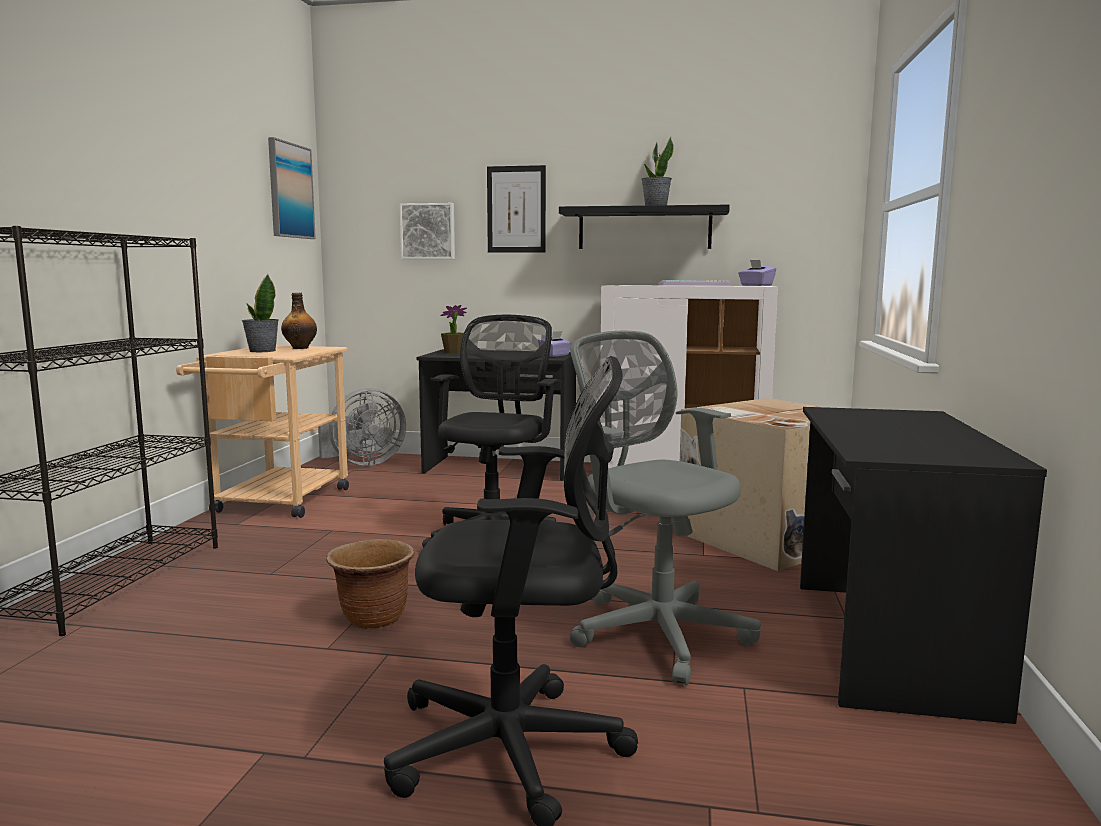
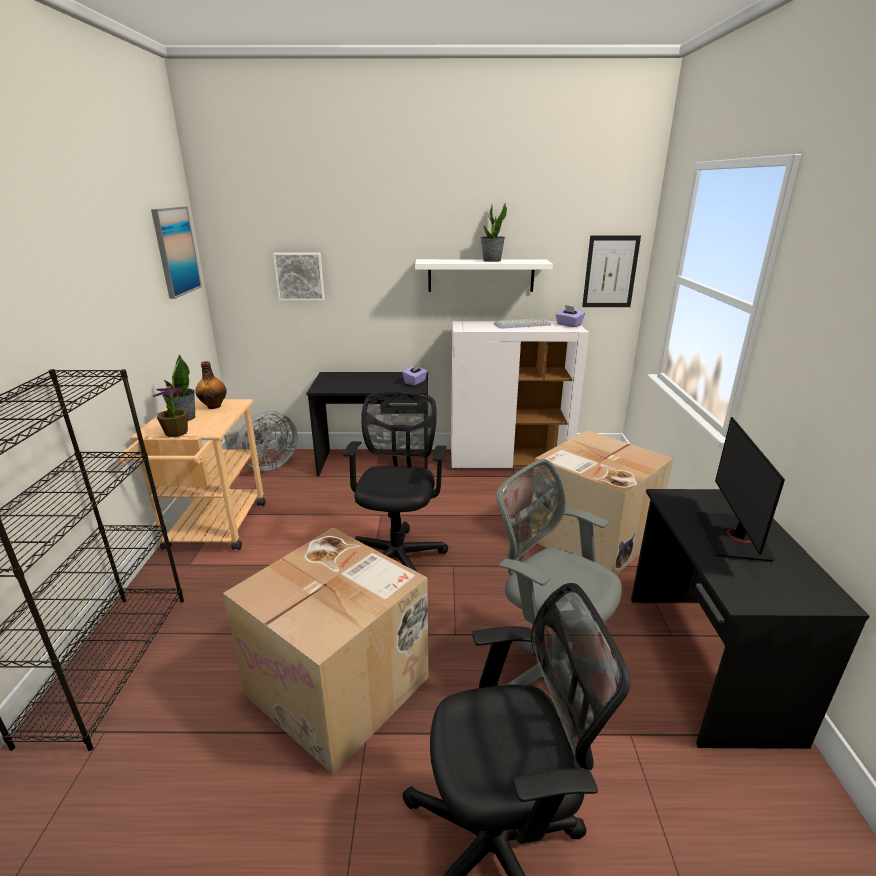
camera: 10 degrees left, 15 degrees up
(373, 619) = (341, 686): brown planter -> cardboard box
(453, 352) = (332, 380): potted plant -> potted plant (176, 433)
(516, 209) = (375, 258): picture -> picture (610, 272)
(644, 228) = (481, 275): black shelf -> white shelf
(896, 429) = (733, 537): none -> monitor

